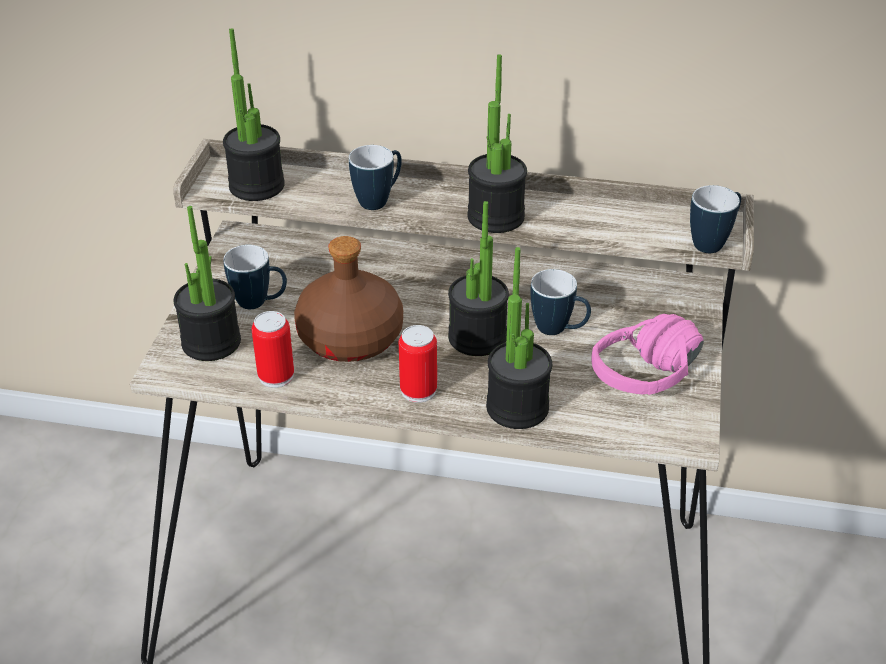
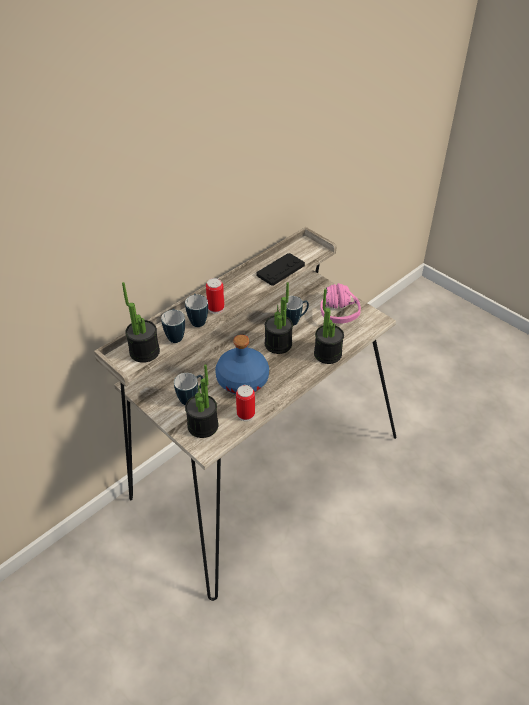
camera: 55 degrees left, 5 degrees up
(350, 338) = (243, 380): brown bottle -> blue bottle
(418, 390) = (294, 376): can -> can (216, 308)
(496, 217) = (244, 294): potted plant -> none
(607, 226) = (280, 270): none -> black game controller
(713, 243) = (316, 251): mug -> mug (175, 335)

